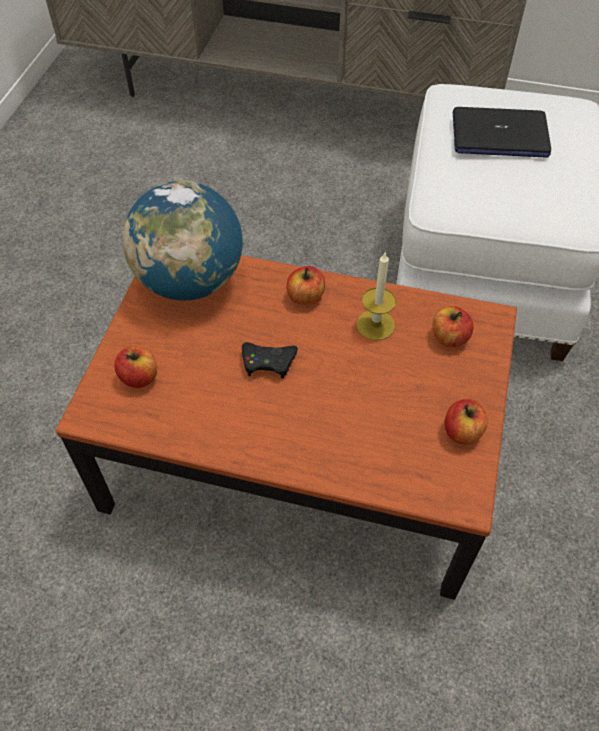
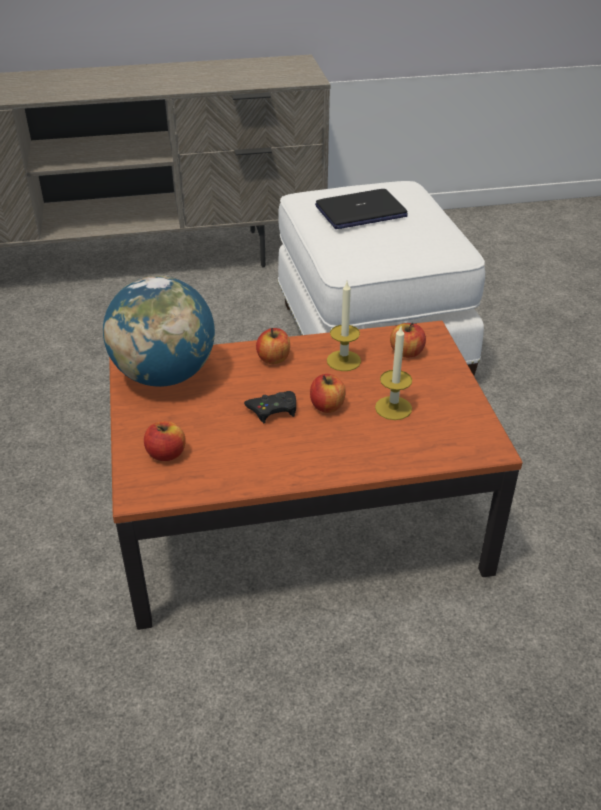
camera: 25 degrees left, 15 degrees down
(391, 406) = (393, 408): none -> candle
(462, 432) = (458, 407): apple -> apple (327, 406)

